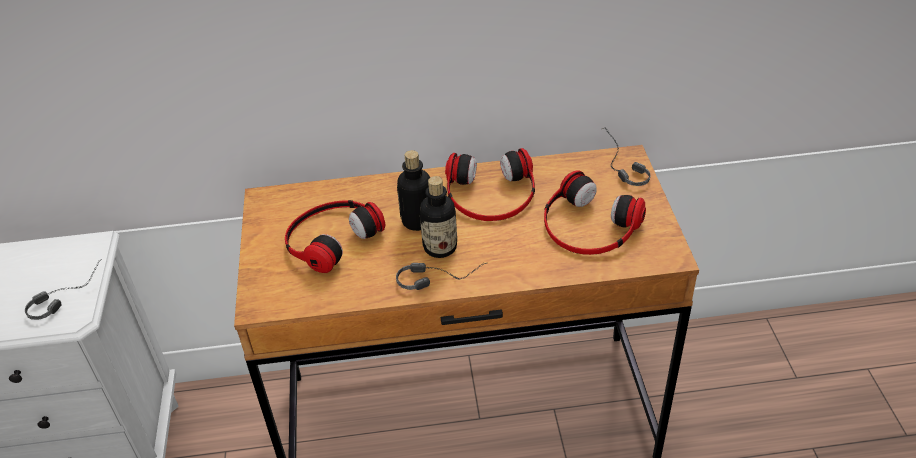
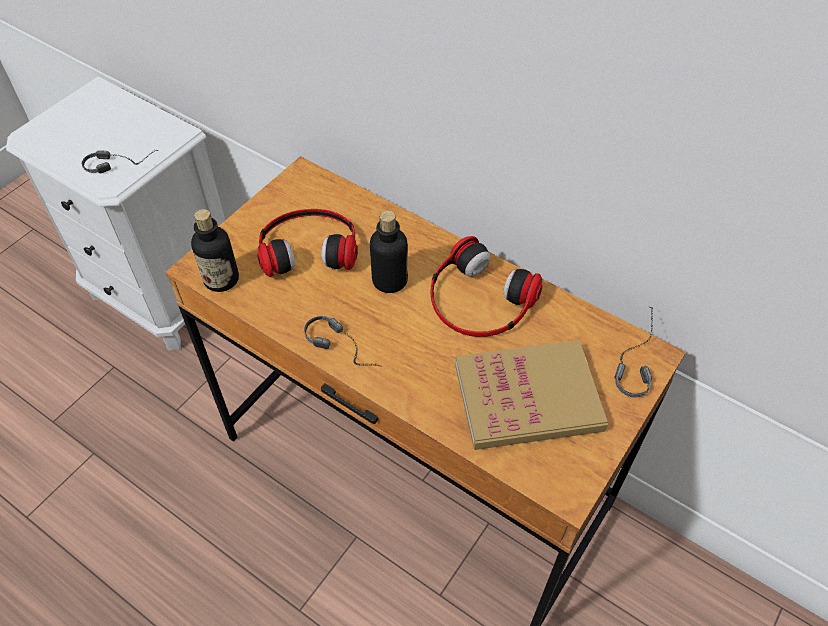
camera: 40 degrees right, 10 degrees up
(440, 247) = (378, 320): bottle -> bottle (221, 279)
(588, 225) = (527, 398): headphones -> book

